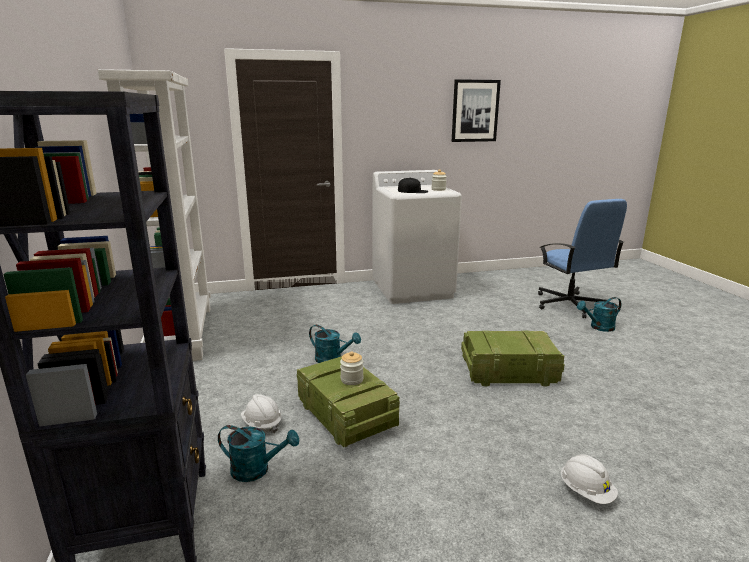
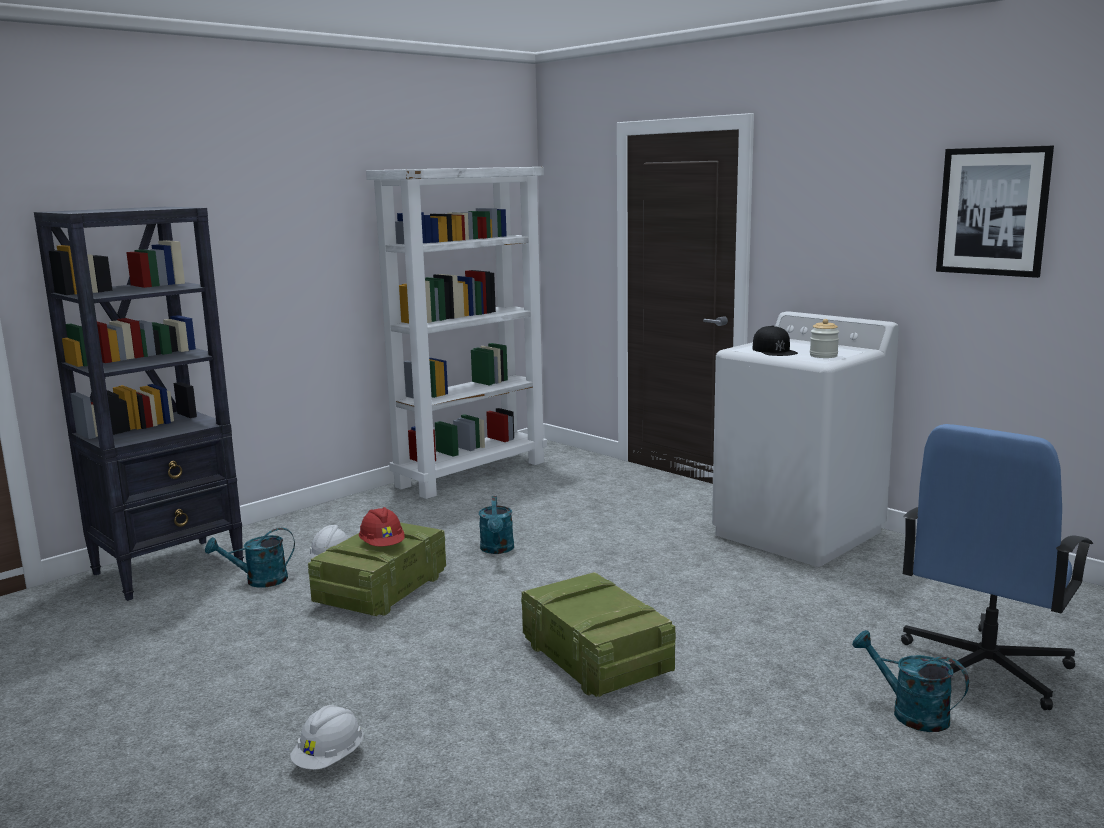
camera: 60 degrees right, 5 degrees down
(257, 470) = (259, 581): turquoise watering can -> turquoise watering can turned 90 degrees clockwise
(352, 379) = (382, 545): jar -> red hard hat

